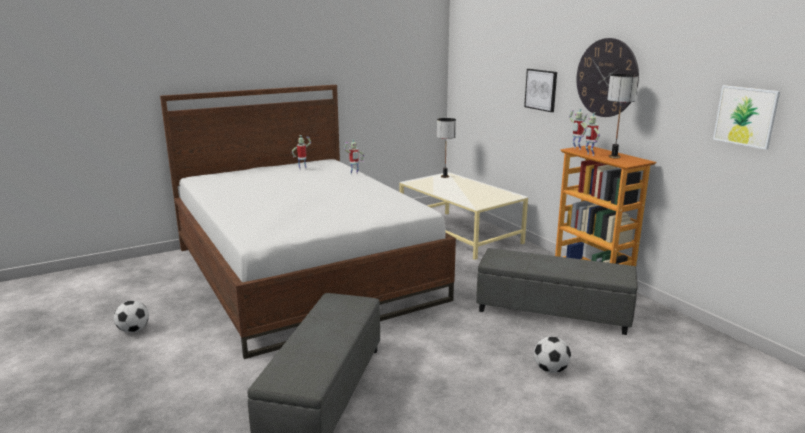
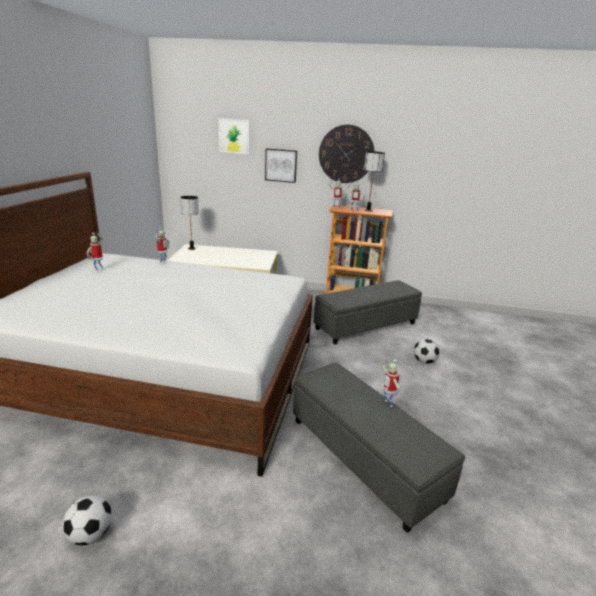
camera: 50 degrees left, 5 degrees up
(344, 339) = (387, 403): none -> toy robot
(745, 116) = (453, 175): picture -> picture (234, 136)

